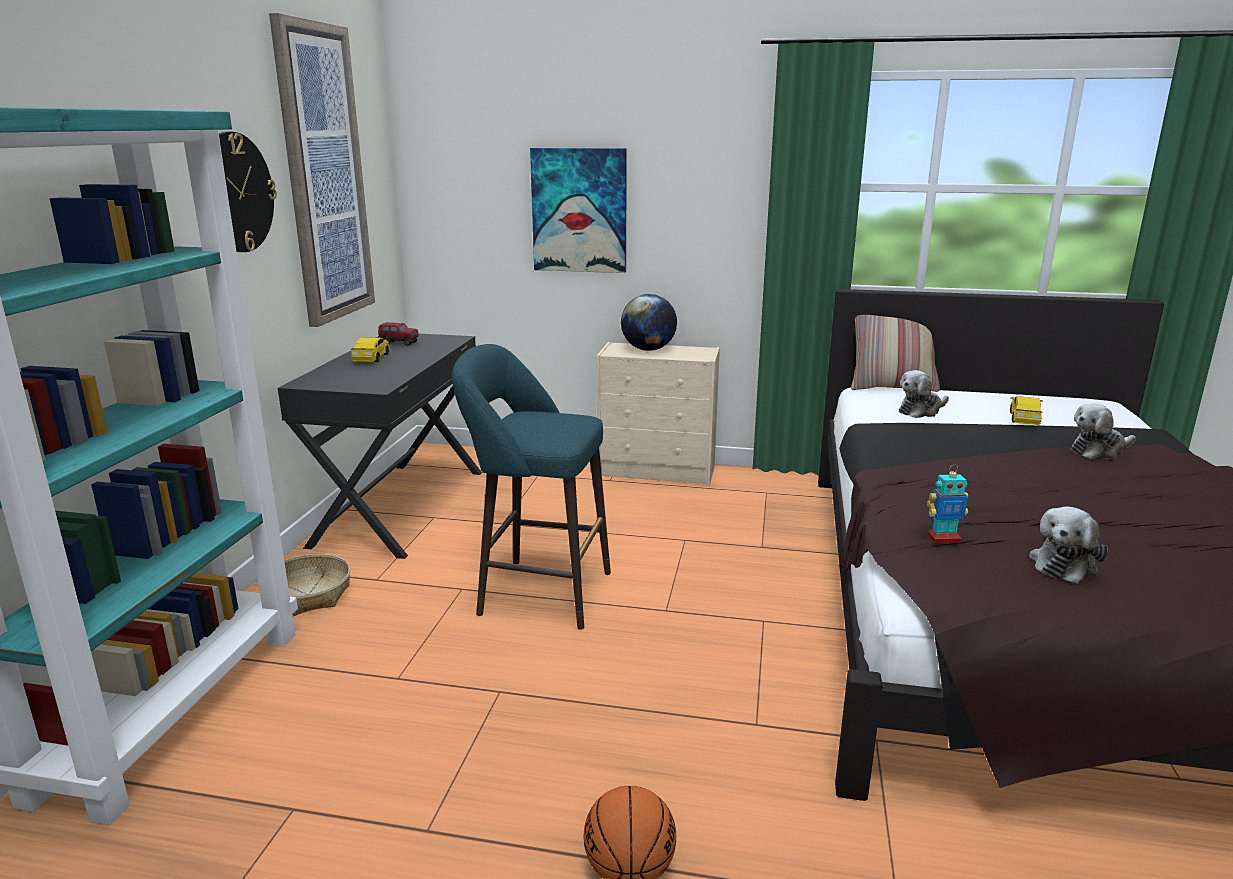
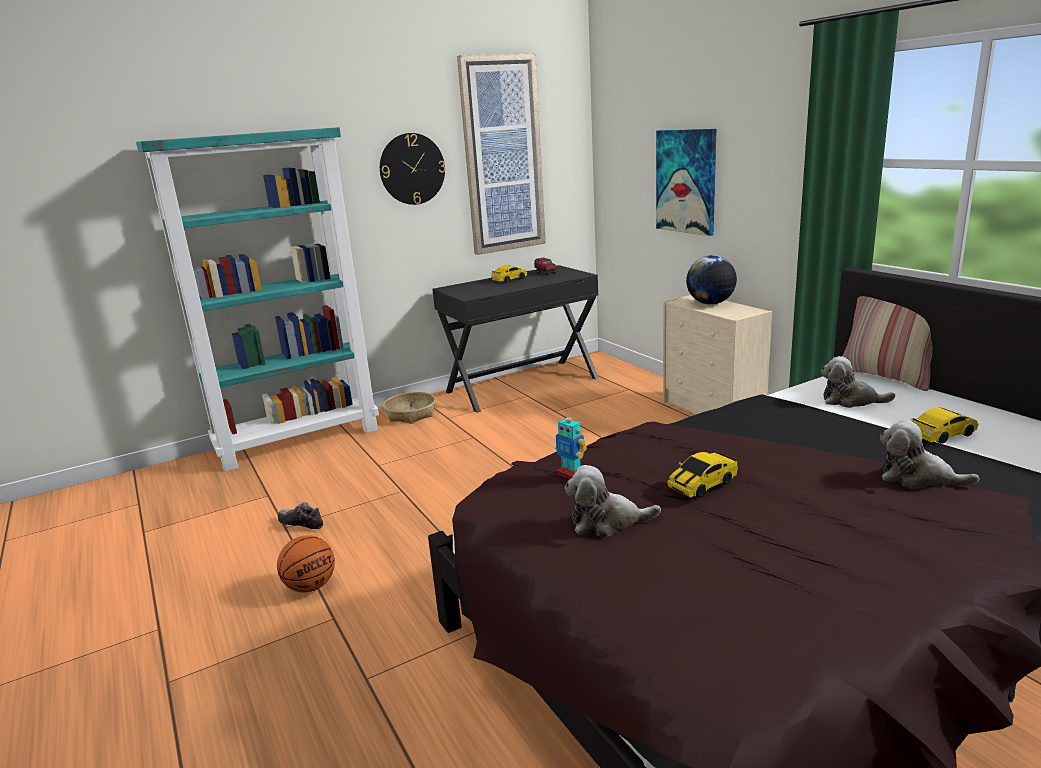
camera: 50 degrees right, 0 degrees up
(439, 810) = (301, 523): none -> shoe
(537, 592) = (503, 453): turquoise stool -> none
(1036, 505) = (702, 484): none -> toy car

